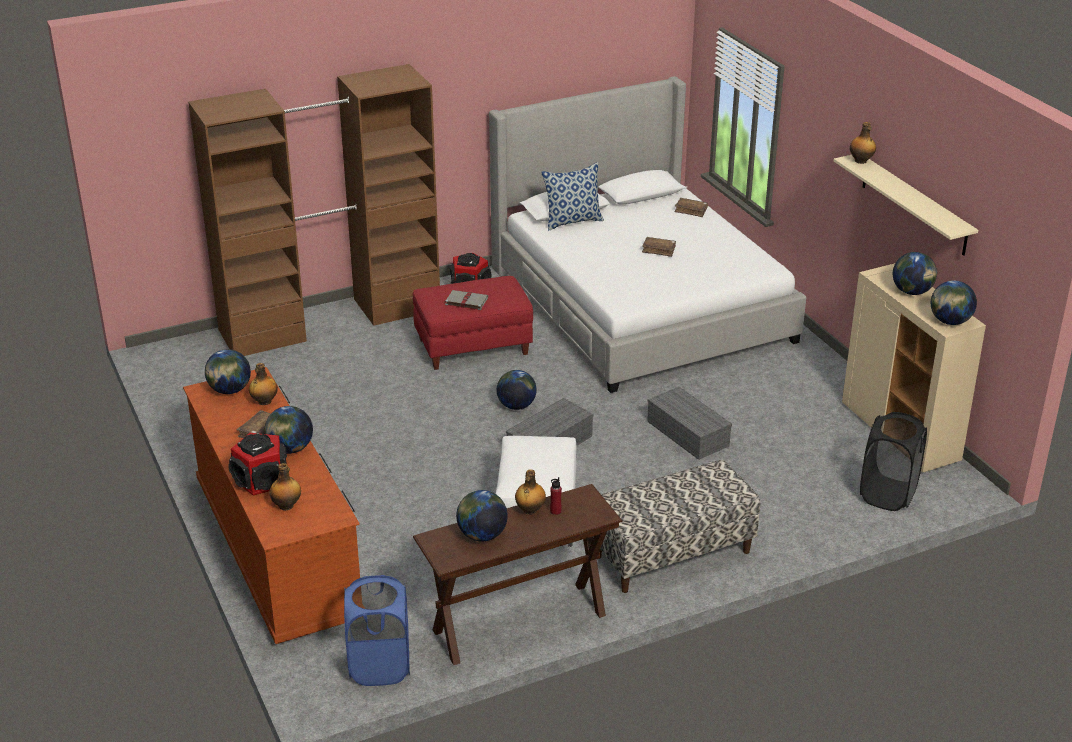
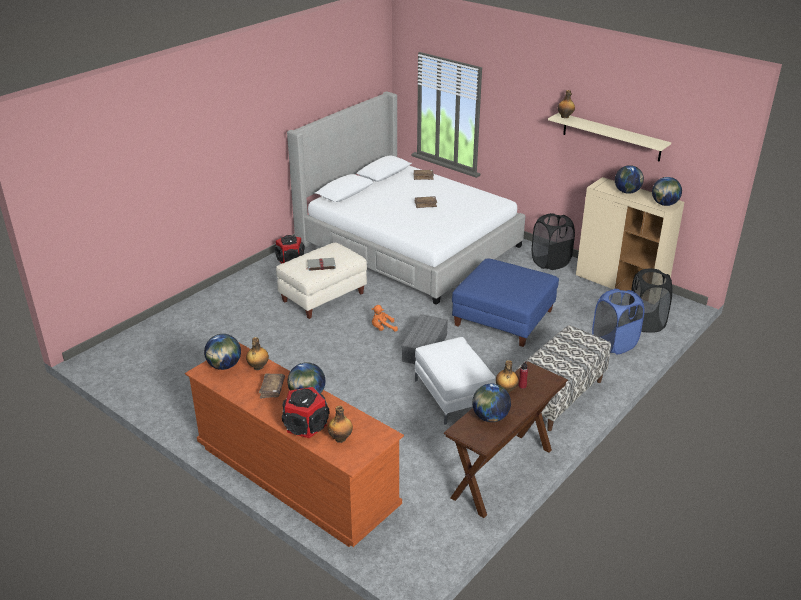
camera: 25 degrees left, 0 degrees up
(331, 319) = (209, 303): brown wardrobe -> none
(380, 666) = (435, 536): blue laundry basket -> blue laundry basket (614, 344)
(473, 346) = (323, 297): red ottoman -> beige ottoman
(516, 406) = (382, 328): globe -> orange plush toy
(573, 221) = (355, 198): pillow -> none
(689, 434) = (504, 317): grey storage box -> blue ottoman
(822, 376) = (550, 262): none -> black laundry basket

